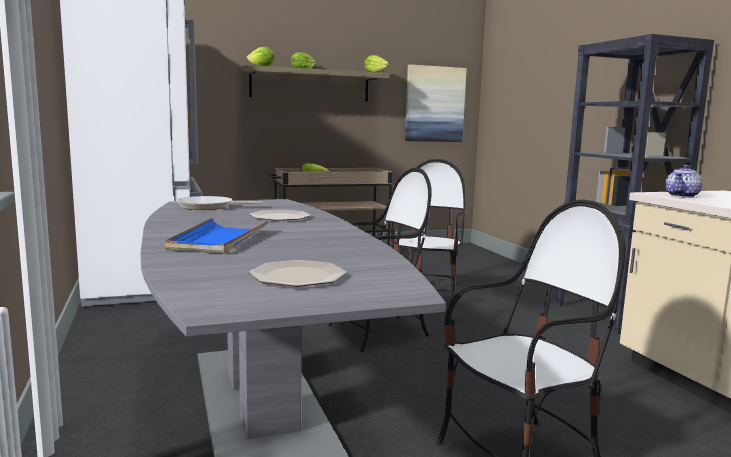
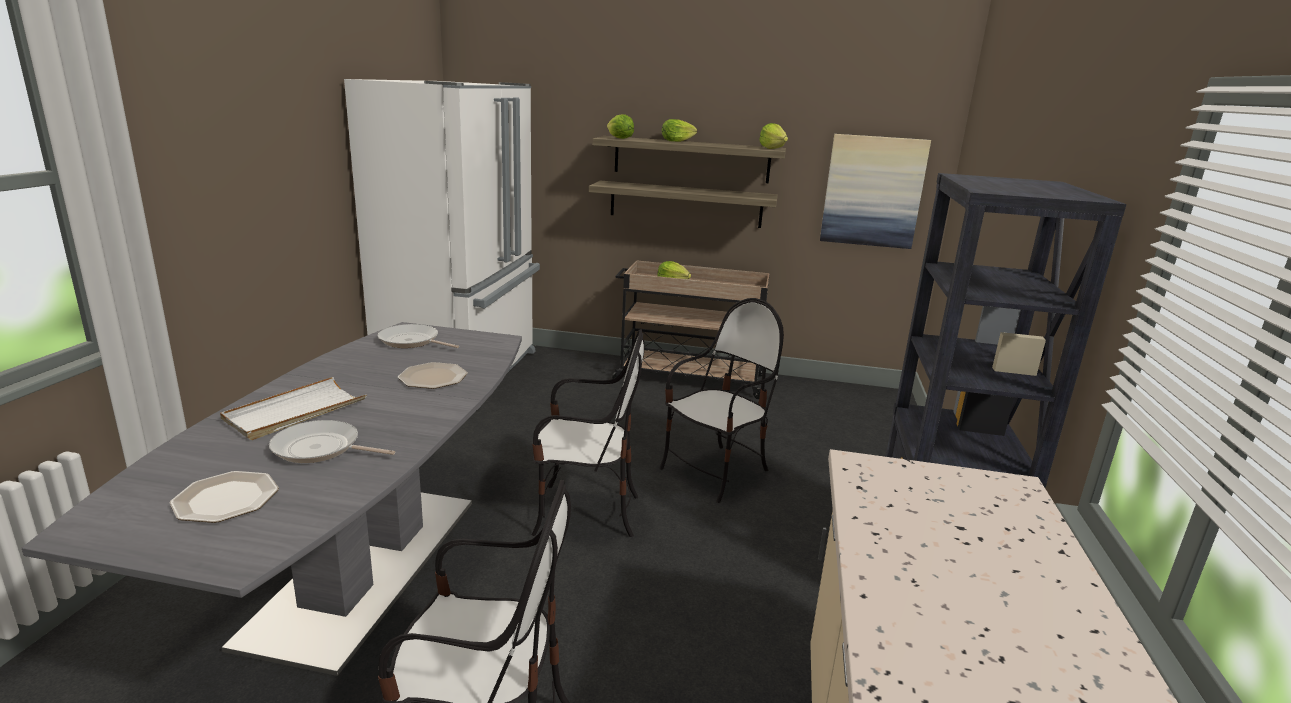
camera: 30 degrees right, 10 degrees up
(219, 240) = (295, 412): blue tray -> white tray
(298, 249) = (320, 449): none -> frying pan
(308, 120) = (685, 204): none -> shelf
(682, 196) = (880, 482): teapot -> none

